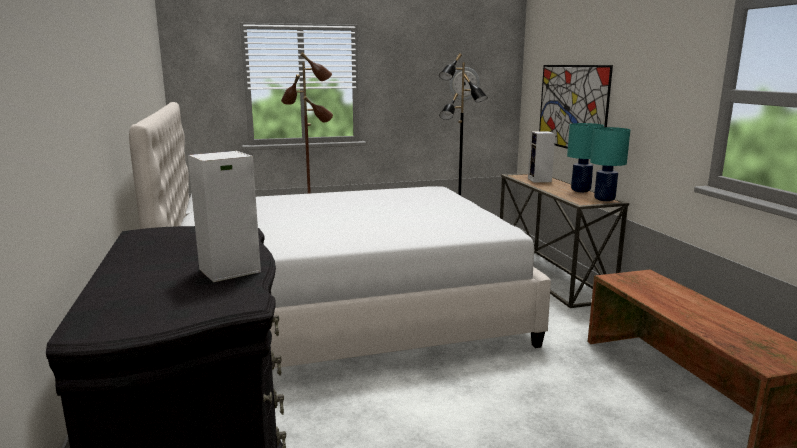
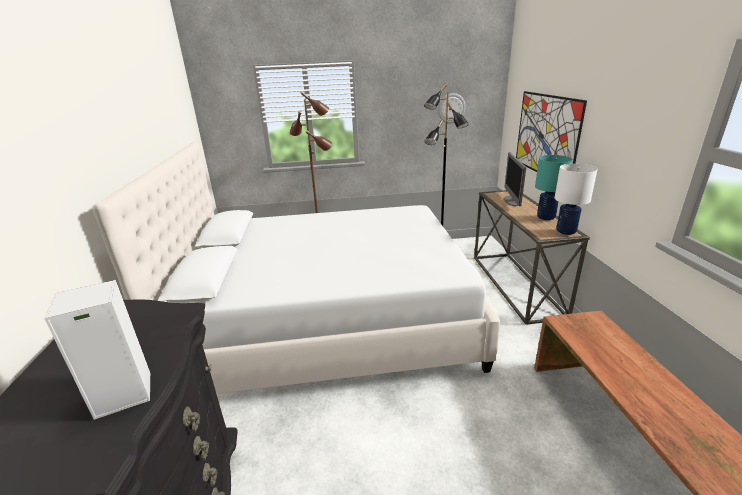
camera: 10 degrees right, 10 degrees up
(540, 180) = (512, 201): speaker -> monitor
(604, 200) = (565, 232): turquoise table lamp -> white table lamp

